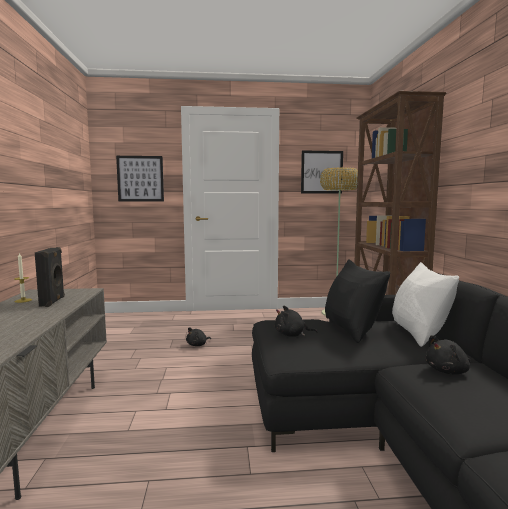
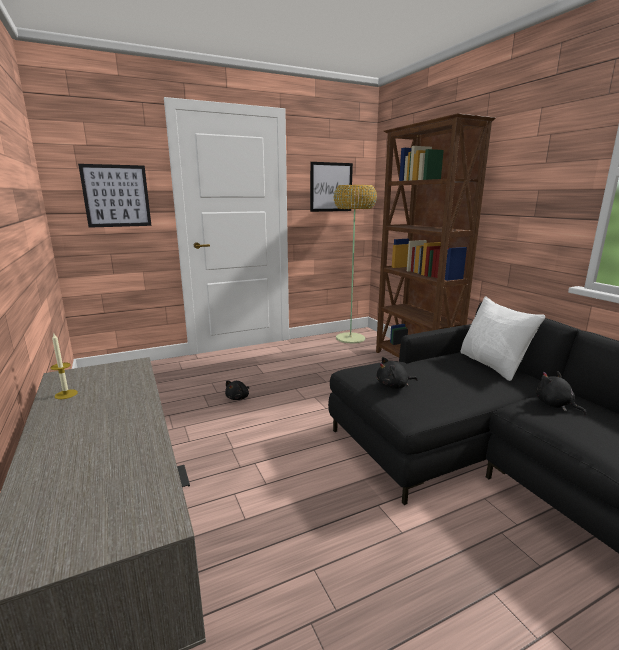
camera: 20 degrees left, 10 degrees up
(53, 301) = (113, 390): black speaker -> none
(351, 329) = (438, 370): black pillow -> none
(448, 371) = (555, 405): black plush toy -> black plush toy turned 105 degrees clockwise

